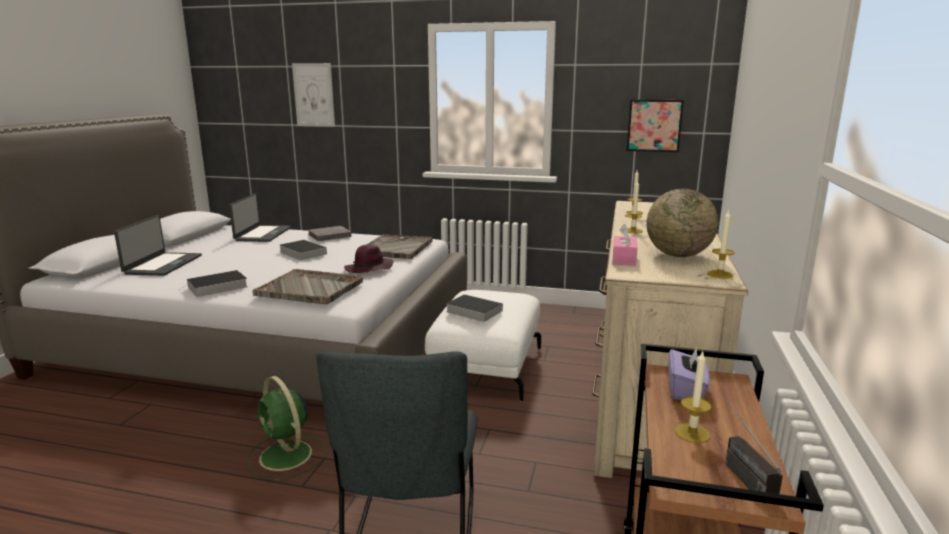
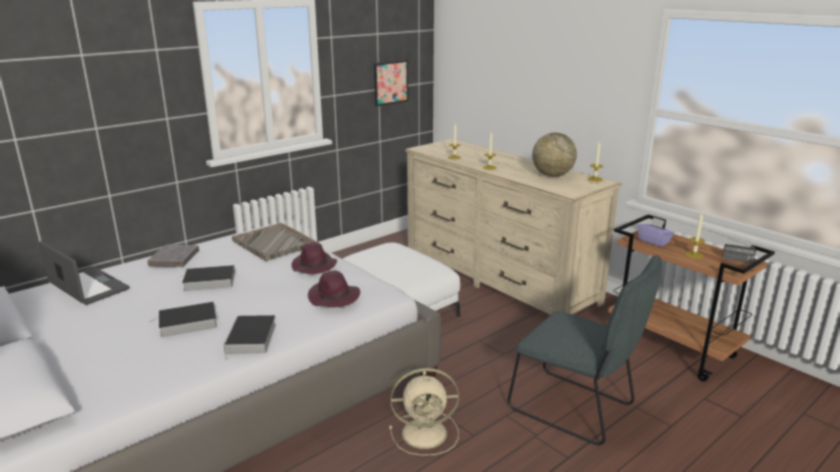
camera: 55 degrees left, 5 degrees up
(162, 264) = (102, 359): laptop -> none
(287, 456) = (426, 433): green fan -> beige fan
(310, 289) = (334, 297): grey tray -> purple hat
(314, 95) = (49, 95): picture -> none
(472, 311) = (404, 266): book -> book (186, 323)
(624, 259) = (544, 186): pink tissue box -> none

